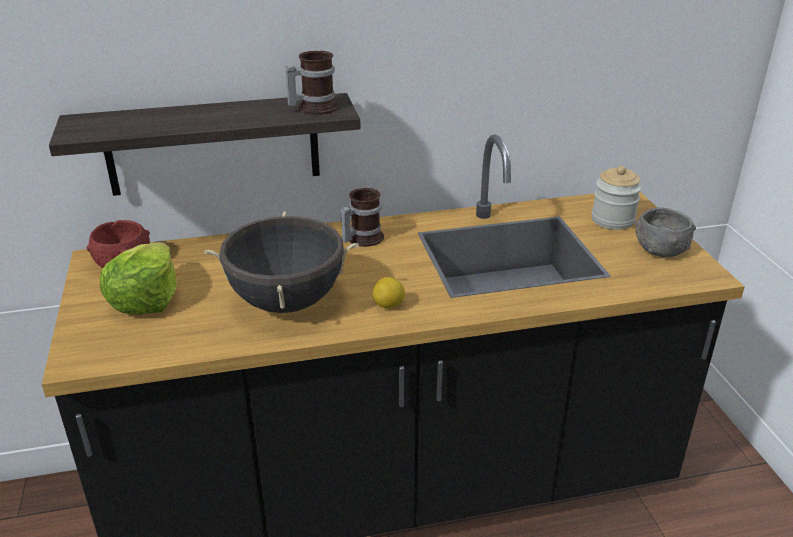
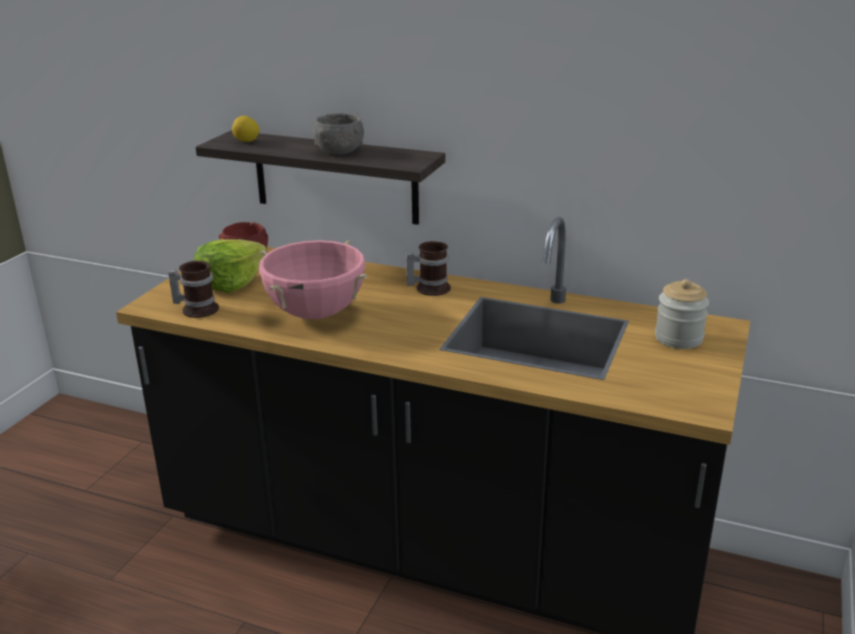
camera: 35 degrees right, 5 degrees down
(286, 302) = (316, 313): black cooking pot -> pink cooking pot
(313, 107) = (399, 157): mug -> mug (197, 308)
(389, 305) = (383, 339): lemon -> lemon (246, 141)
(660, 249) = (689, 375): grey bowl -> grey bowl (339, 151)

